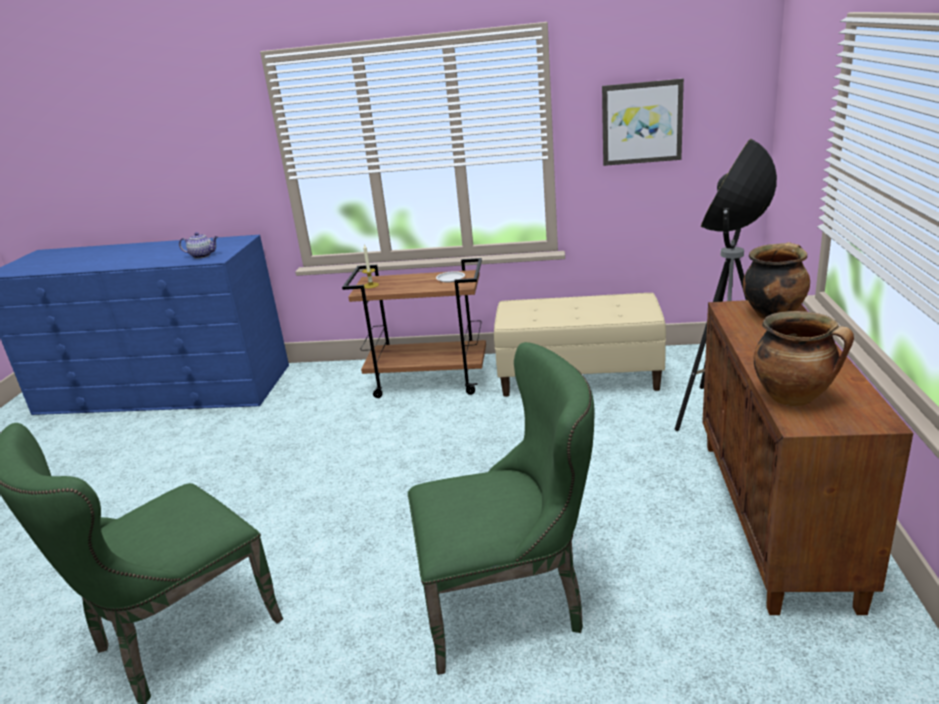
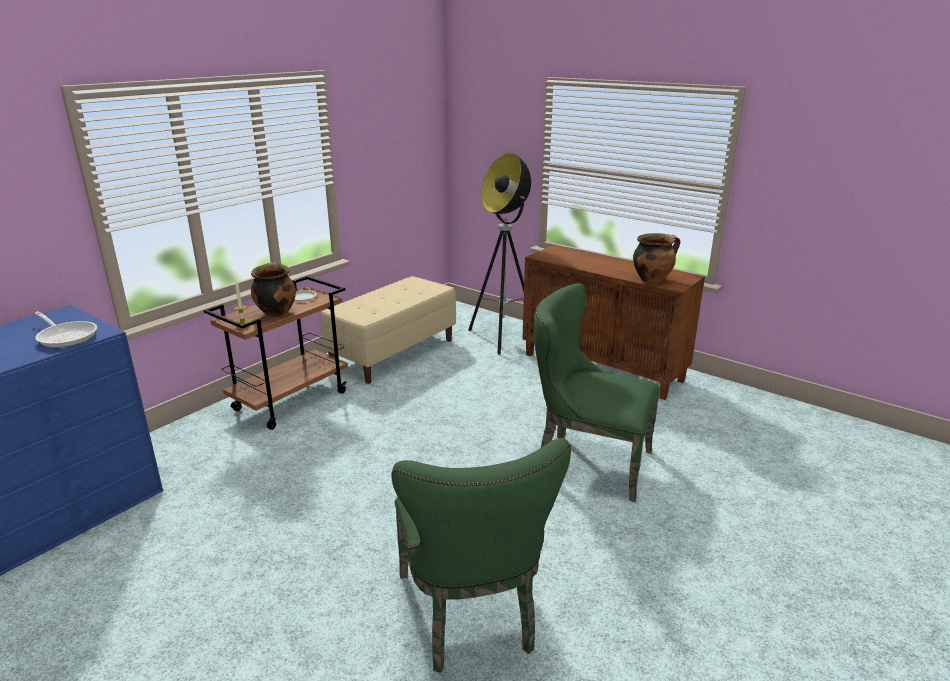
camera: 60 degrees left, 0 degrees up
(203, 255) = (66, 336): teapot -> frying pan
(510, 604) = (587, 462): green chair -> green chair turned 90 degrees counterclockwise
(641, 122) = (383, 150): picture -> none
(773, 314) = (564, 253): cooking pot -> cooking pot (276, 313)

